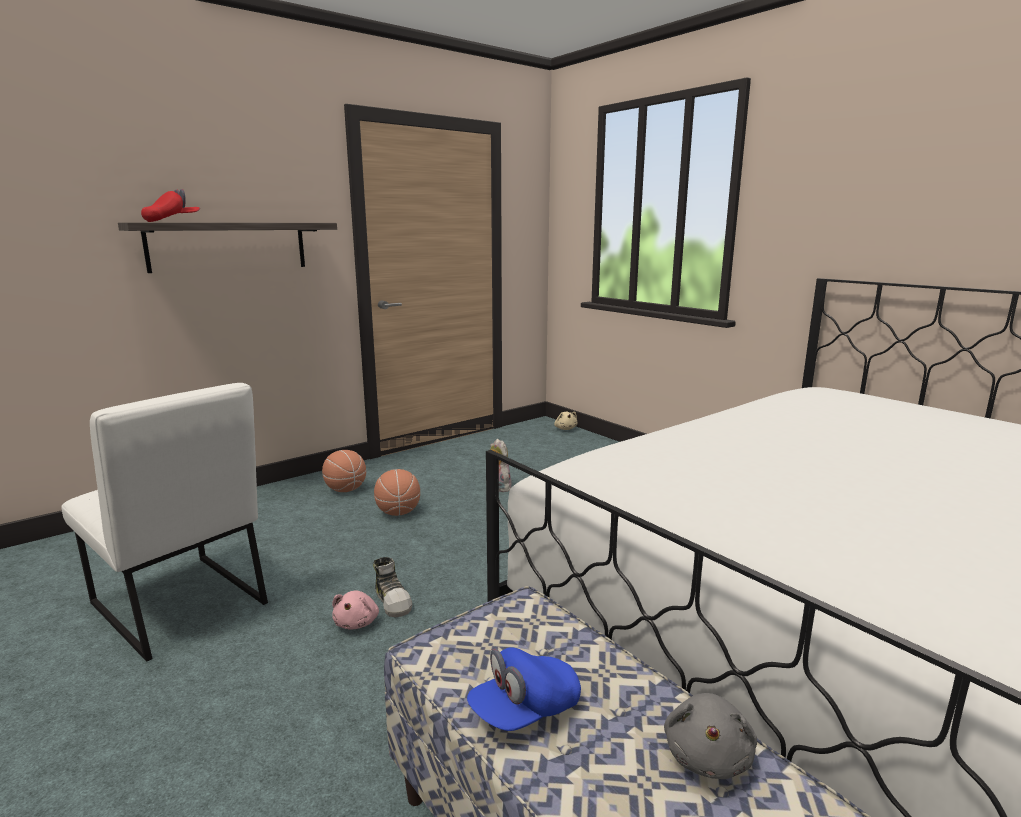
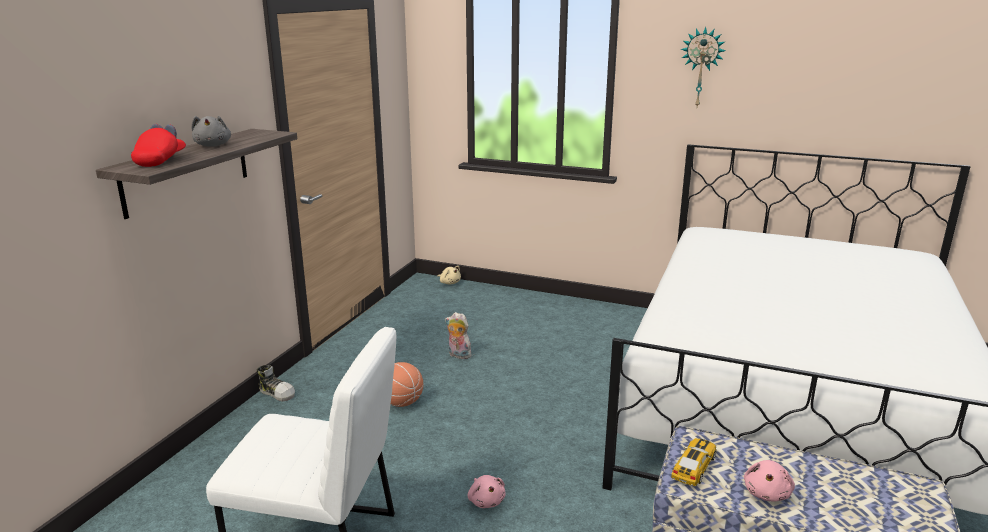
camera: 30 degrees left, 5 degrees up
(345, 490) = (324, 395): basketball -> none
(393, 600) = (492, 475): shoe -> shoe (277, 393)
(474, 638) = (694, 467): none -> toy car
(525, 710) = (767, 493): blue cap -> pink plush toy
(707, 755) = (858, 479): grey plush toy -> grey plush toy (213, 145)
(843, 174) = (701, 67): none -> wall clock

